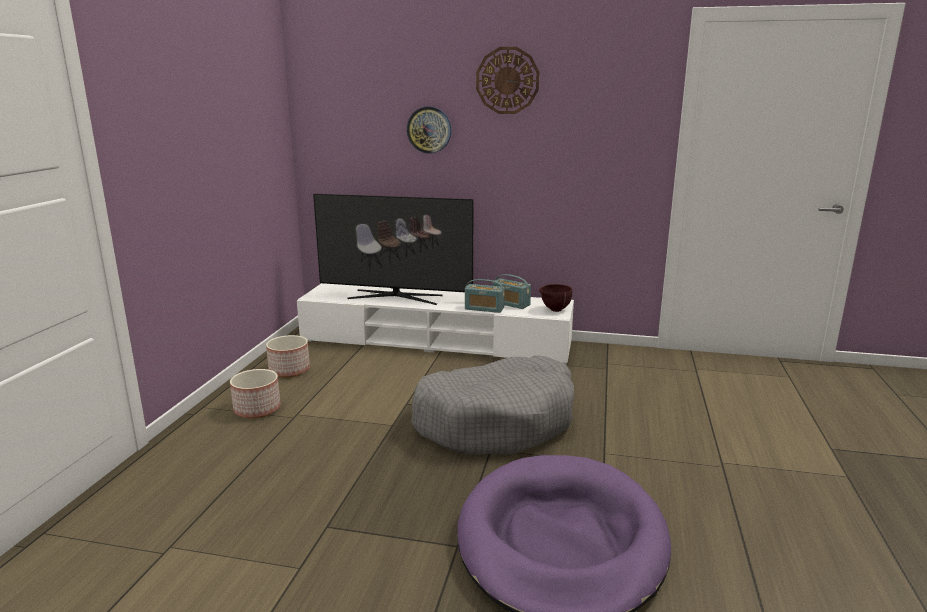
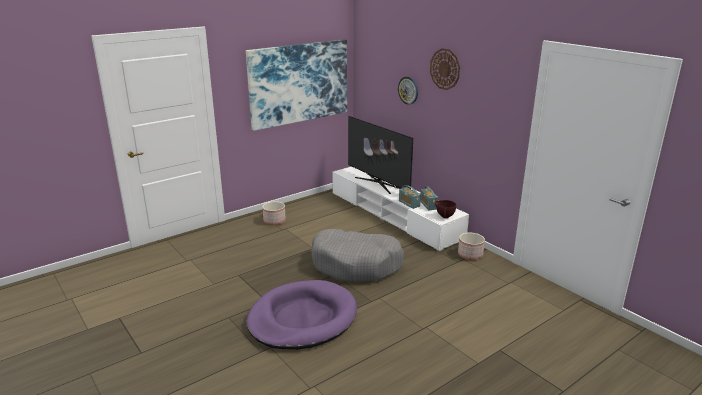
camera: 40 degrees right, 5 degrees up
(230, 135) = (299, 83): none -> picture
(289, 370) = (309, 207): planter -> planter (470, 255)

